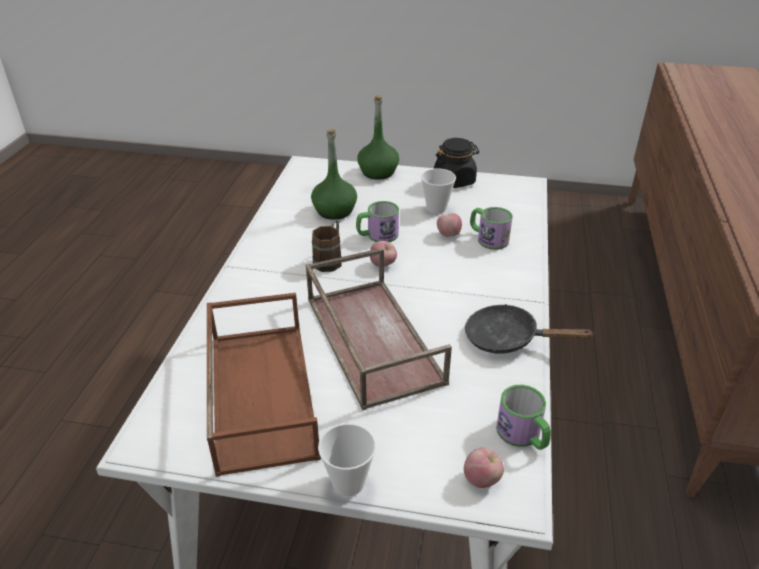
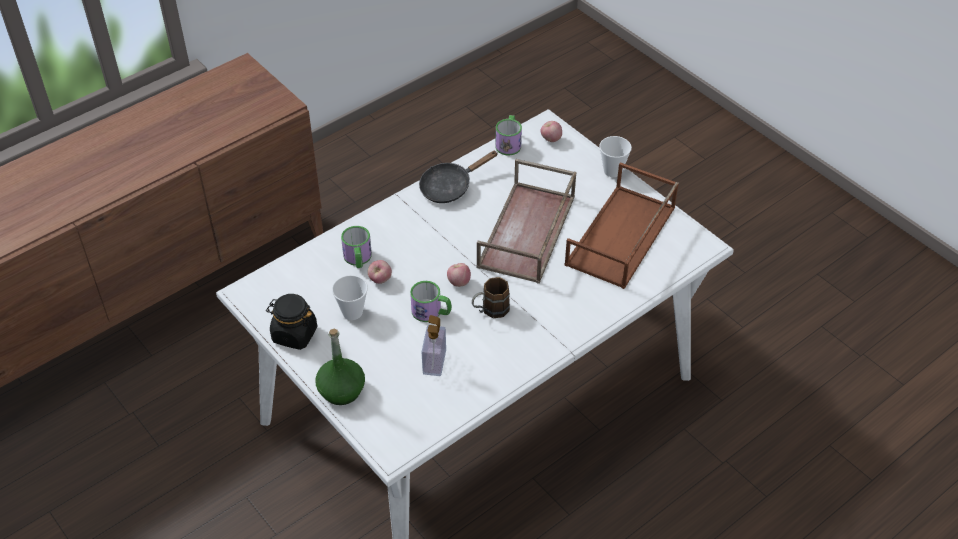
camera: 140 degrees left, 10 degrees up
(334, 211) = (434, 362): green bottle -> soap dispenser
(508, 339) = (450, 187): black frying pan -> black frying pan turned 90 degrees clockwise

